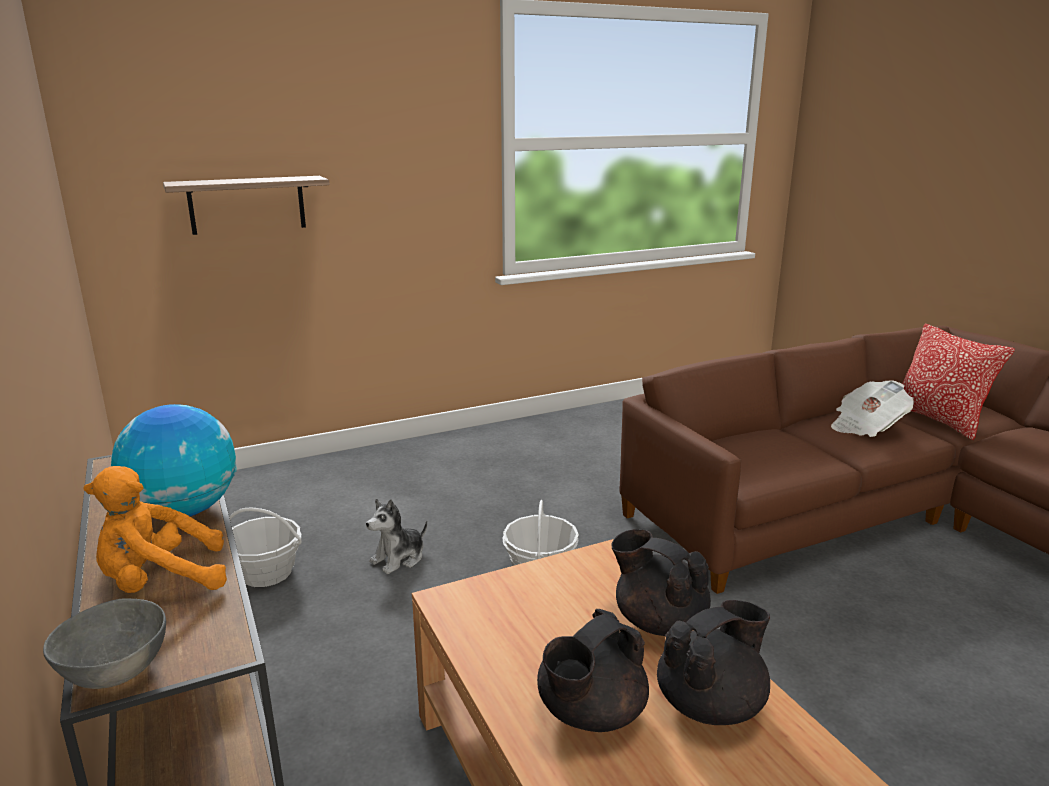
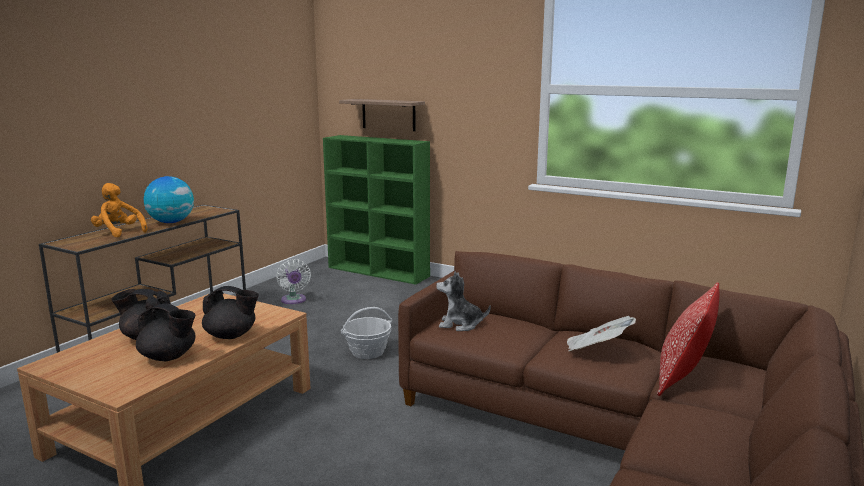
camera: 55 degrees right, 5 degrees down
(114, 674) = (62, 241): grey bowl -> none
(266, 573) = (294, 300): basket -> white fan
(276, 474) = (379, 272): none -> green bookcase
(399, 558) = (337, 319): plush toy -> plush toy (460, 324)
(658, 621) = (231, 335): black teapot -> black teapot turned 90 degrees clockwise

